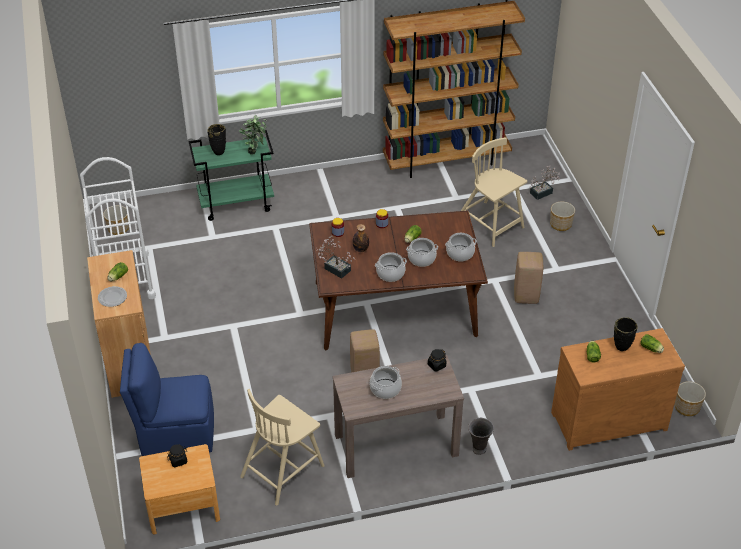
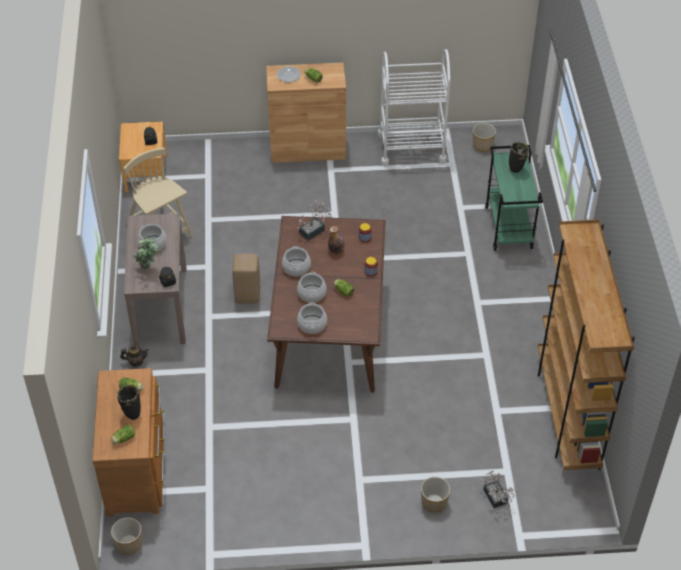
camera: 100 degrees right, 5 degrees up
(175, 433) = (220, 172): blue chair -> none
(255, 150) = (515, 196): potted plant -> potted plant (149, 269)
(478, 449) = (136, 362): grey vase -> teapot
(490, 224) = (445, 434): beige chair -> none
(526, 296) = (322, 442): beige stool -> none

